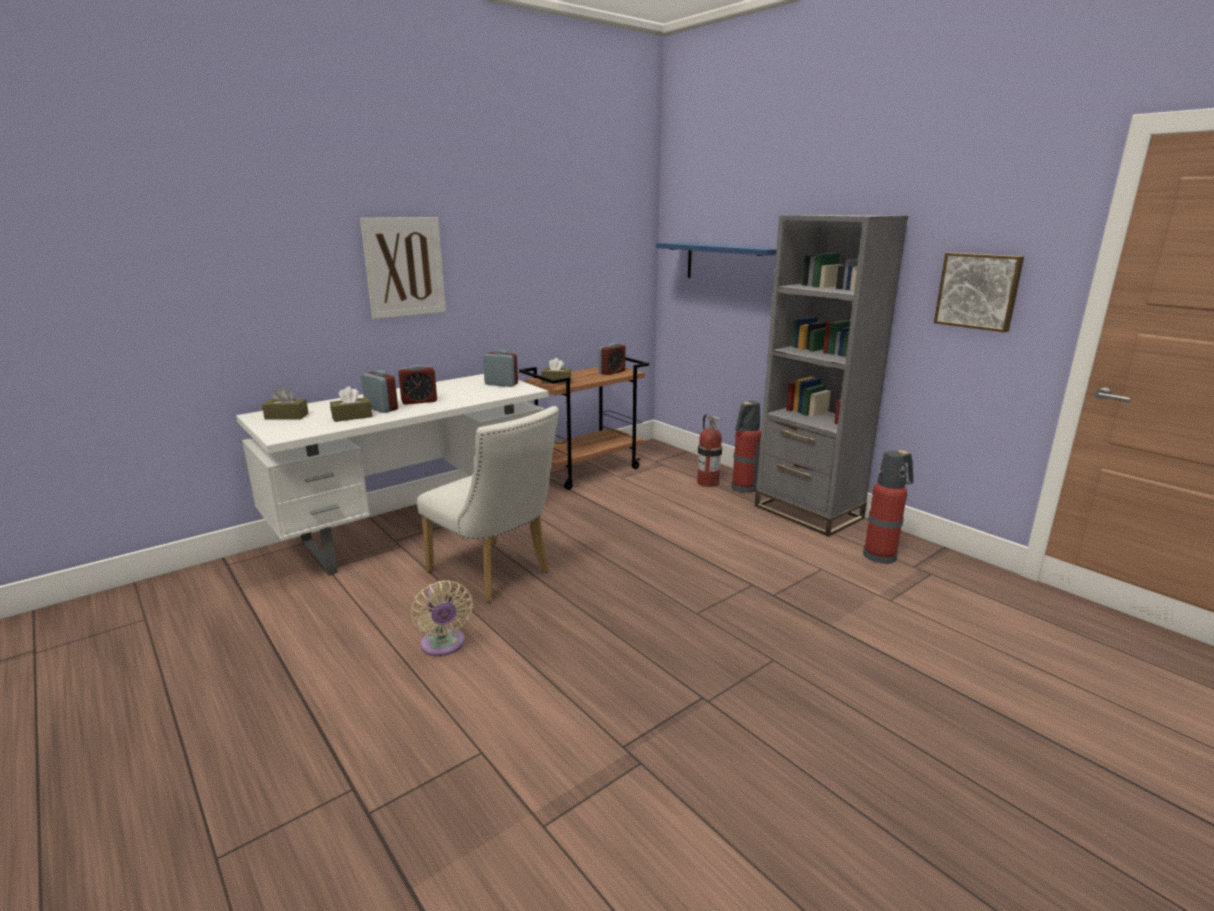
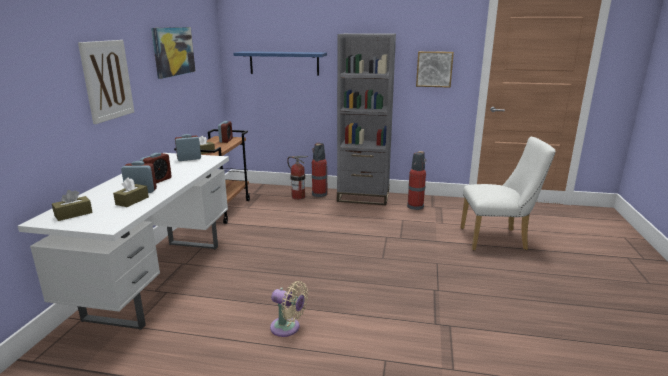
camera: 40 degrees left, 0 degrees up
(495, 574) = (257, 282): white chair -> white chair (498, 239)
(541, 236) = (173, 51): none -> picture

